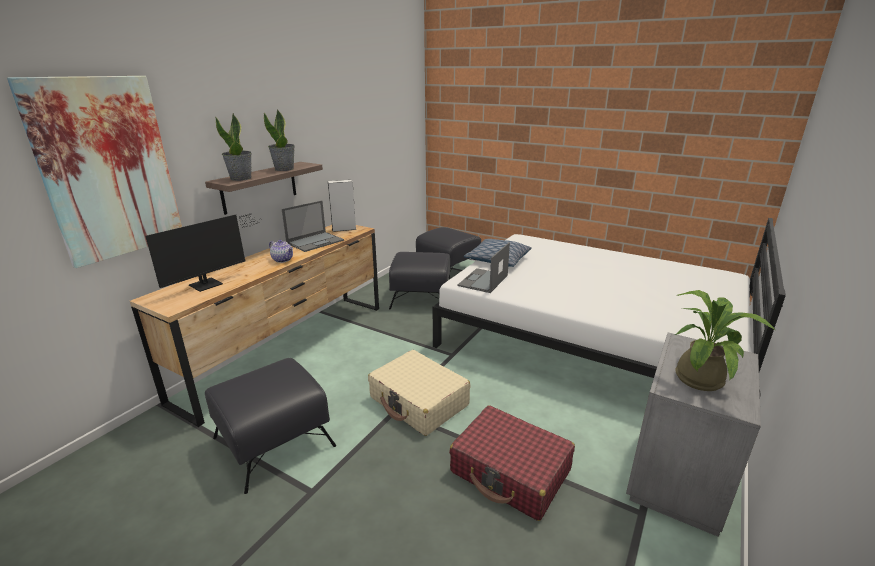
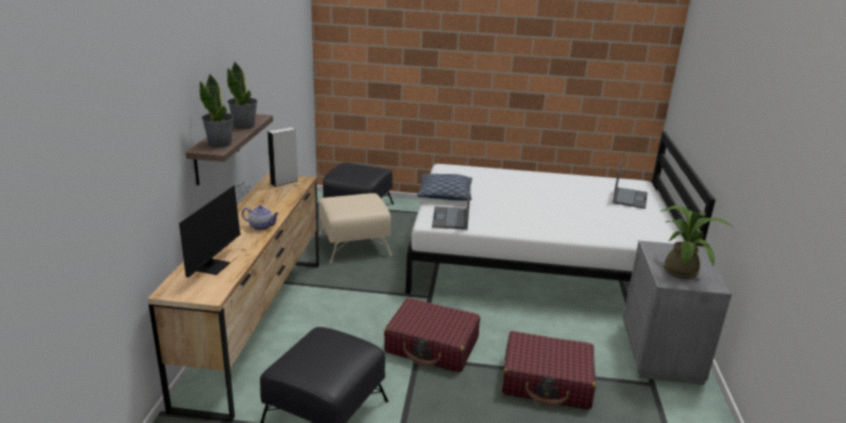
camera: 25 degrees left, 0 degrees up
(108, 169) = (130, 155): picture -> none
(315, 241) = (271, 201): laptop -> laptop (629, 198)
(419, 402) = (432, 346): beige suitcase -> red suitcase
(421, 297) = (354, 245): black ottoman -> beige ottoman

